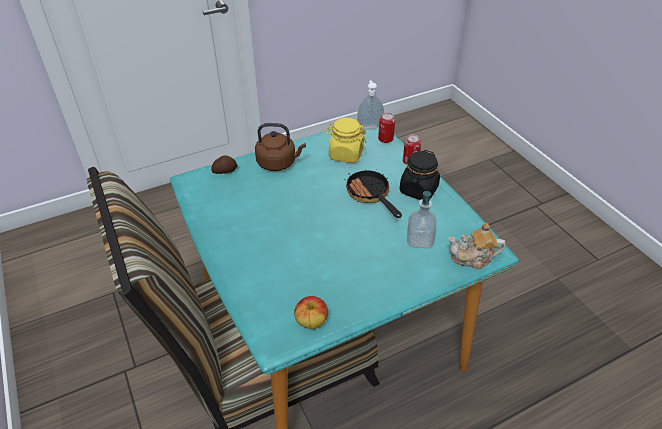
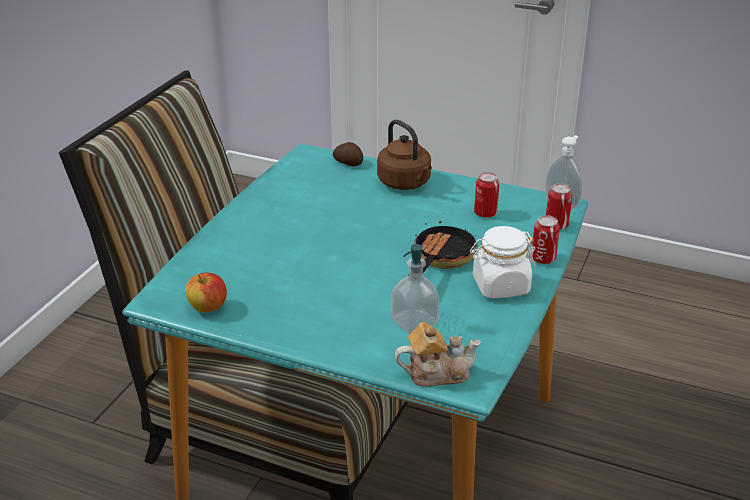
camera: 50 degrees right, 10 degrees down
(345, 154) = (485, 213): yellow jar -> can
(418, 190) = (500, 286): black jar -> white jar
(472, 258) = (436, 373): teapot -> teapot turned 120 degrees clockwise

